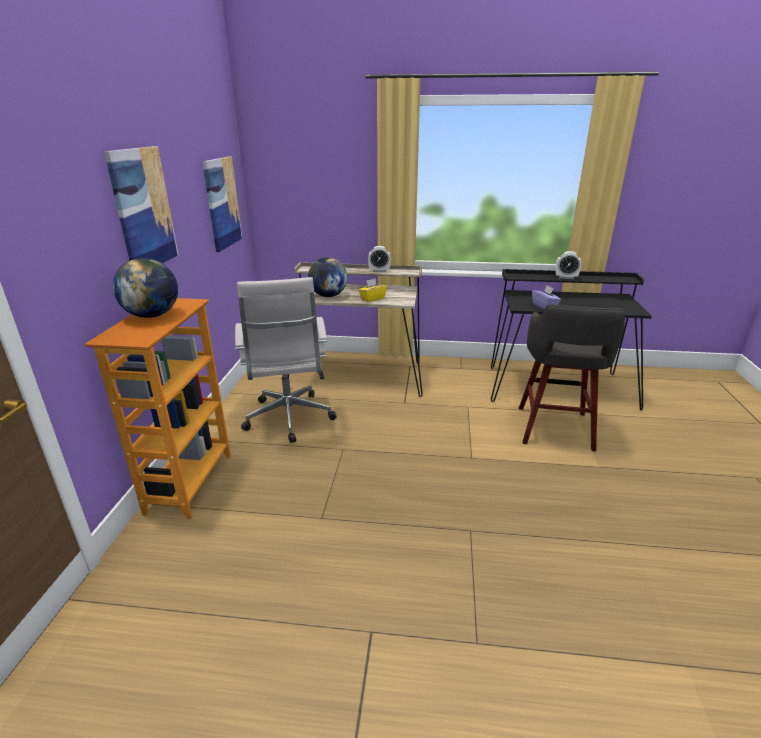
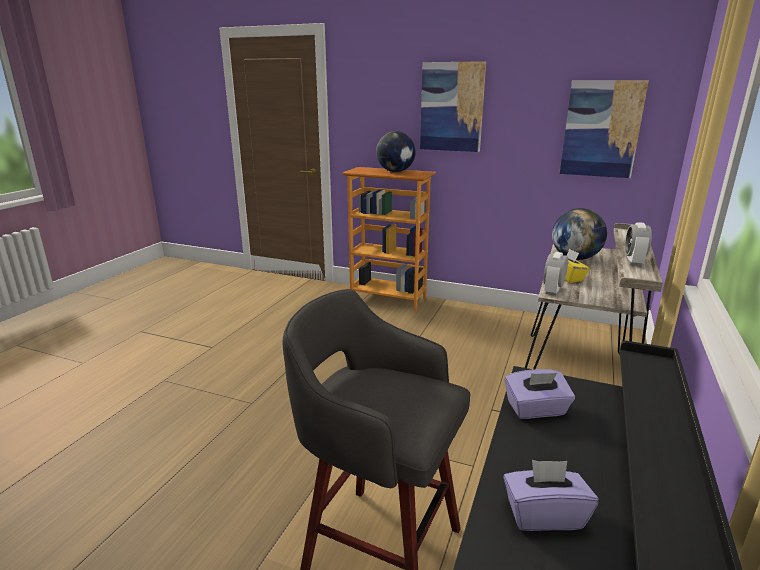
camera: 105 degrees right, 5 degrees down
(289, 420) = (465, 335): white office chair -> none
(566, 277) = (657, 436): alarm clock -> alarm clock (553, 291)
(603, 305) = (544, 514): none -> purple tissue box

